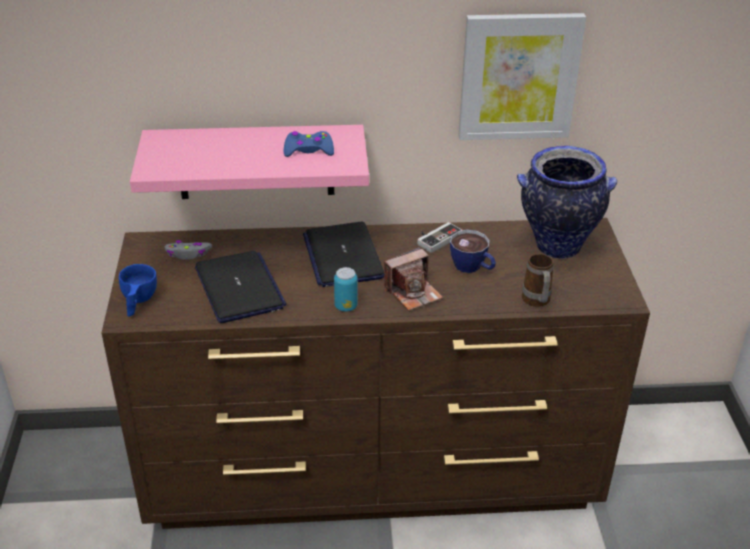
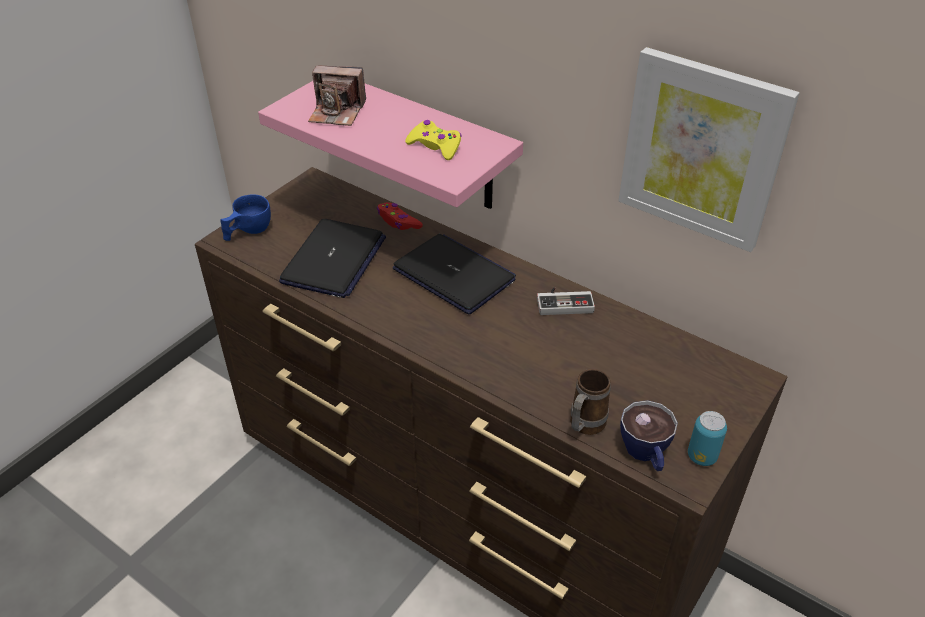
camera: 40 degrees right, 5 degrees up
(188, 254) = (333, 208): grey game controller -> none
(253, 240) = (398, 222): none -> red game controller
(308, 150) = (435, 146): blue game controller -> yellow game controller
(343, 256) = (454, 275): laptop -> laptop turned 105 degrees clockwise
(346, 306) = (397, 325): can -> can (702, 456)
(413, 293) = (473, 346): camera -> camera (337, 112)
(472, 268) = (562, 352): cup -> cup (646, 455)
(556, 247) = (681, 378): vase -> none

